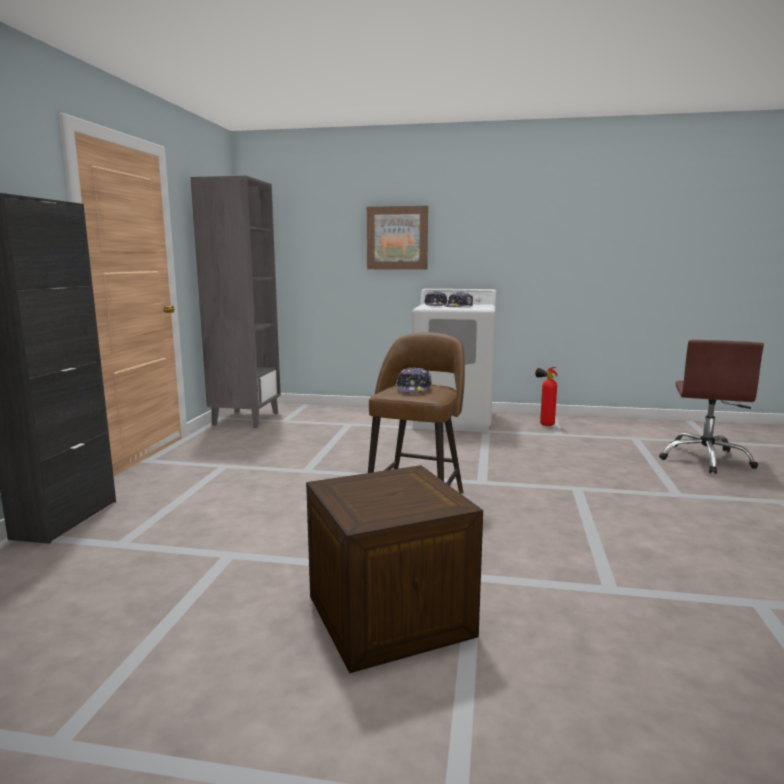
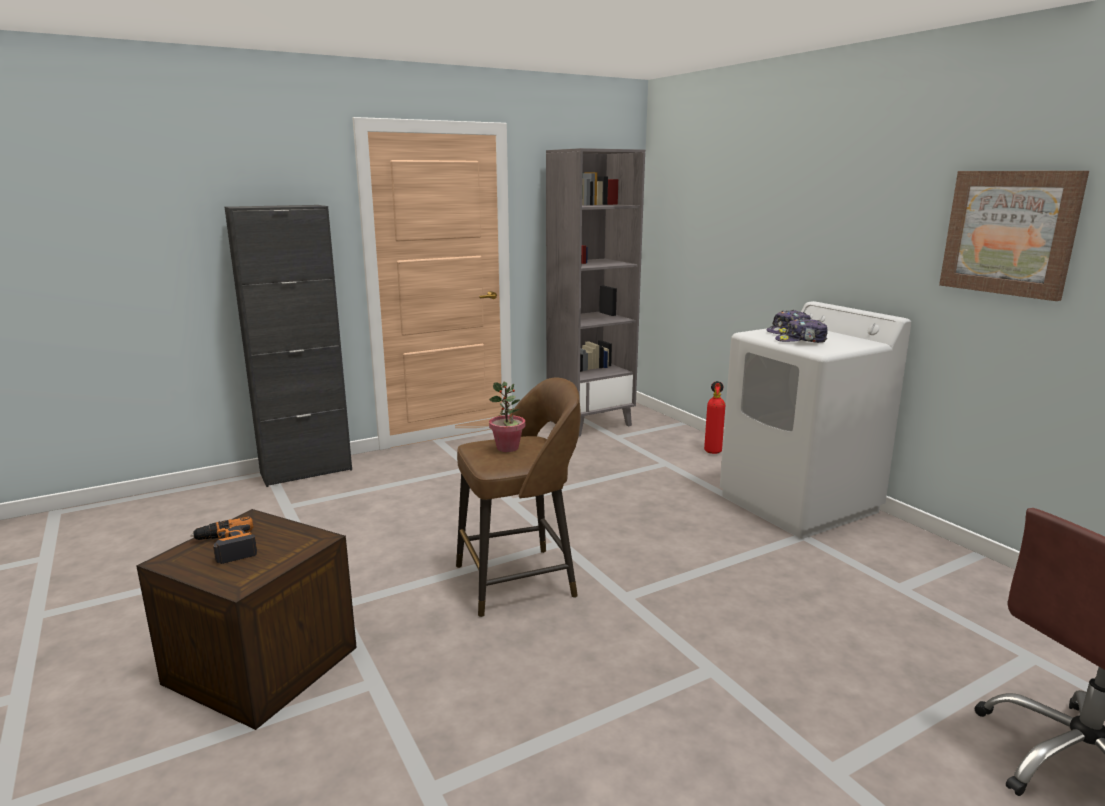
camera: 50 degrees right, 5 degrees up
(372, 499) = (226, 547): none -> power drill
(397, 238) = (792, 222): picture -> picture (1010, 233)
(414, 389) = (507, 448): cap -> potted plant
(544, 424) = (919, 563): fire extinguisher -> fire extinguisher (712, 451)

